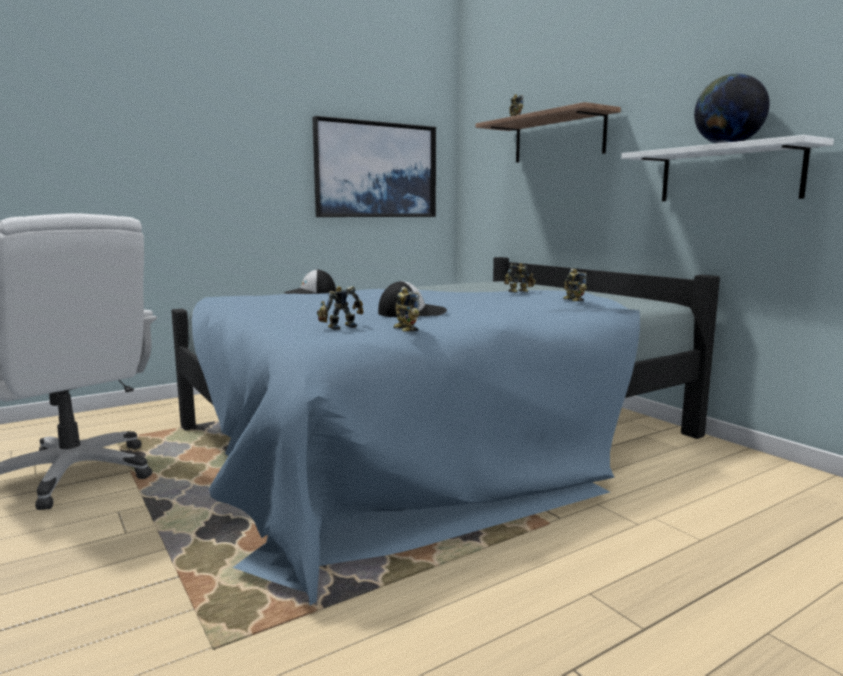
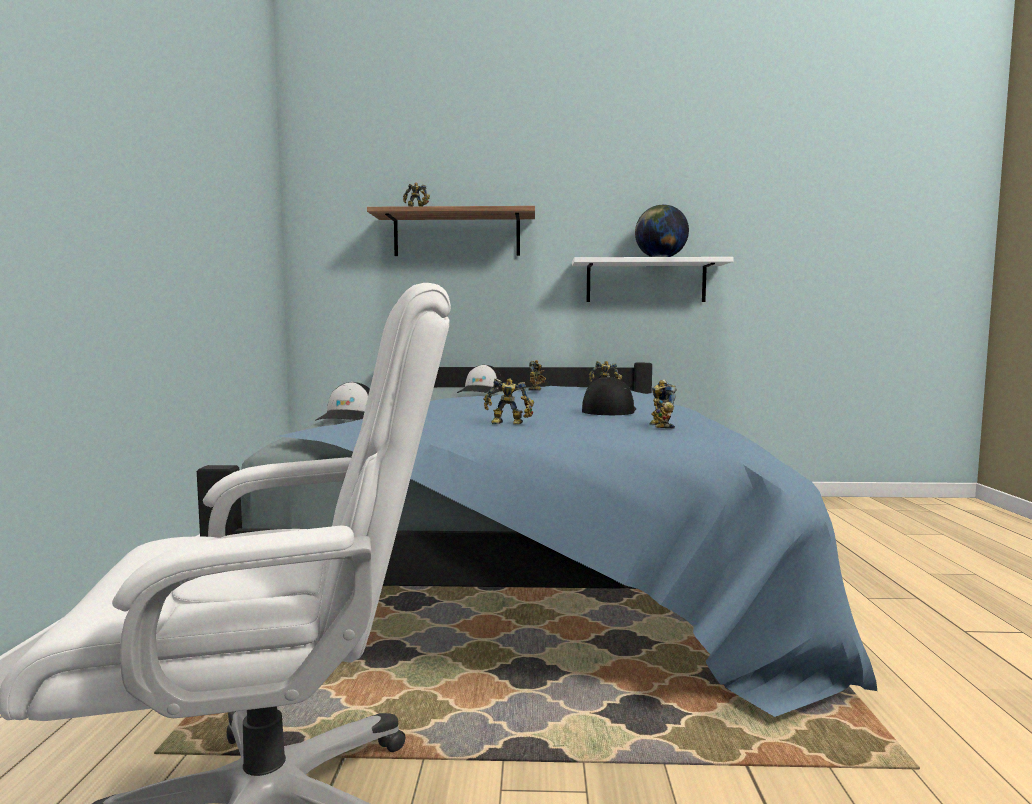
camera: 55 degrees left, 5 degrees down
(376, 170) = (231, 249): picture -> none
(404, 329) = (699, 420): toy robot -> toy robot (508, 424)
(475, 288) = (481, 392): none -> cap

